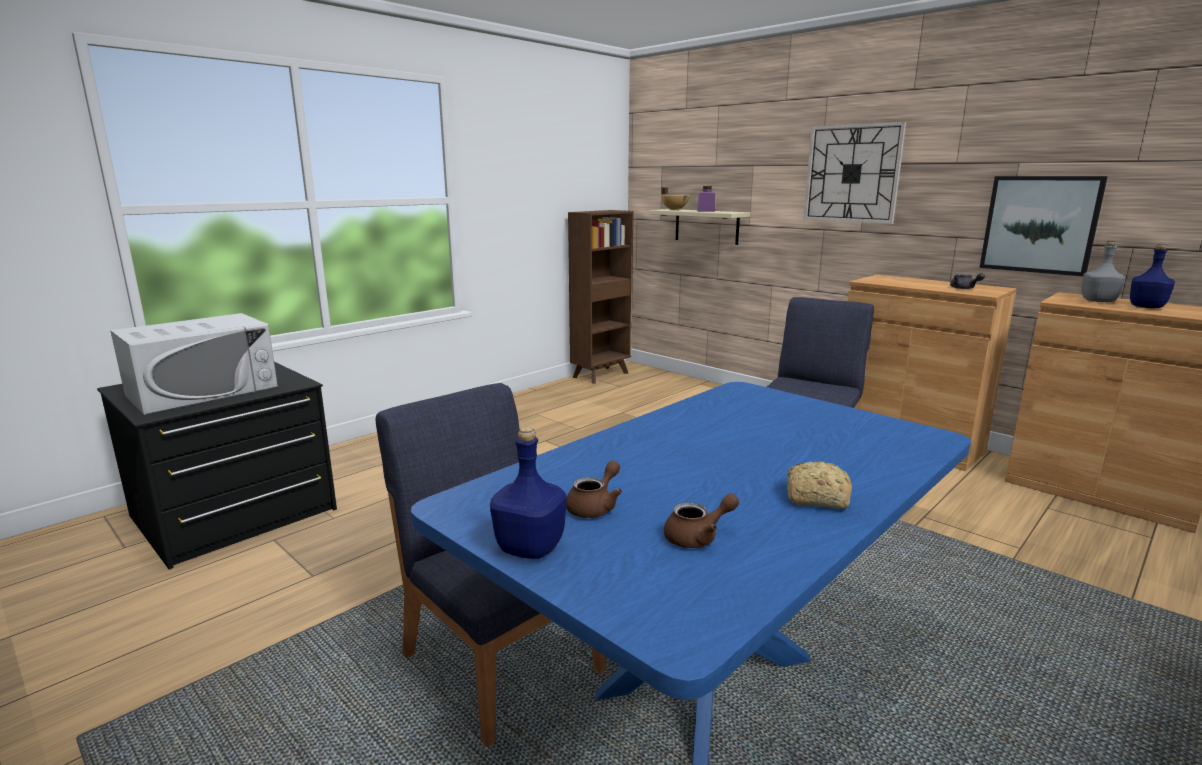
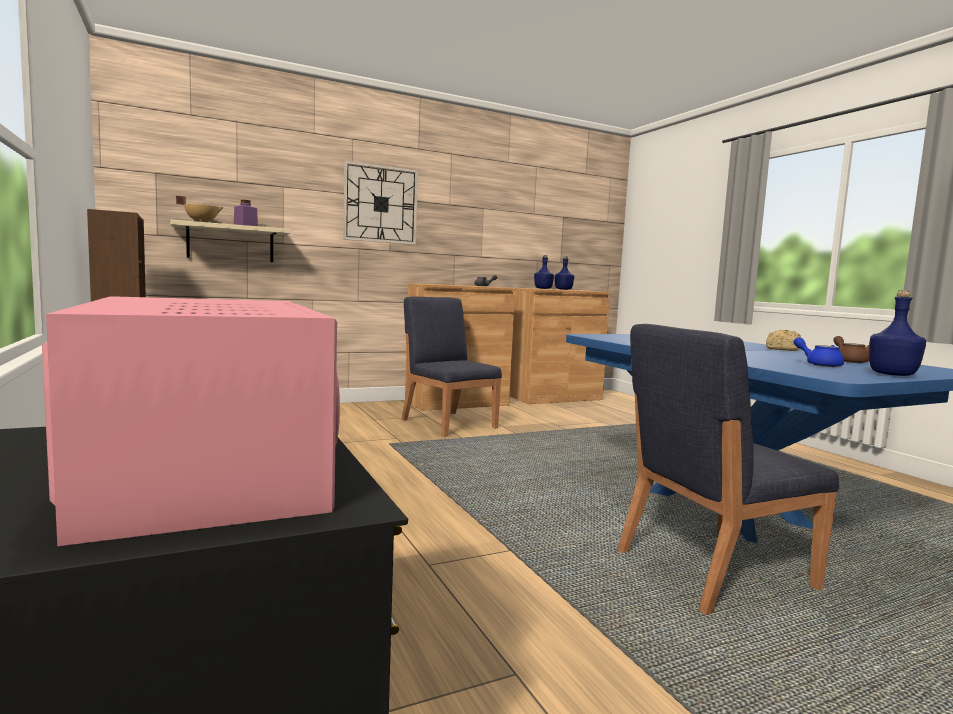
camera: 70 degrees left, 10 degrees down
(203, 391) = (207, 469): white microwave -> pink microwave
(595, 507) = (819, 364): brown teapot -> blue teapot
(1040, 224) = (498, 247): picture -> none
(1099, 301) = (543, 288): grey bottle -> blue bottle

